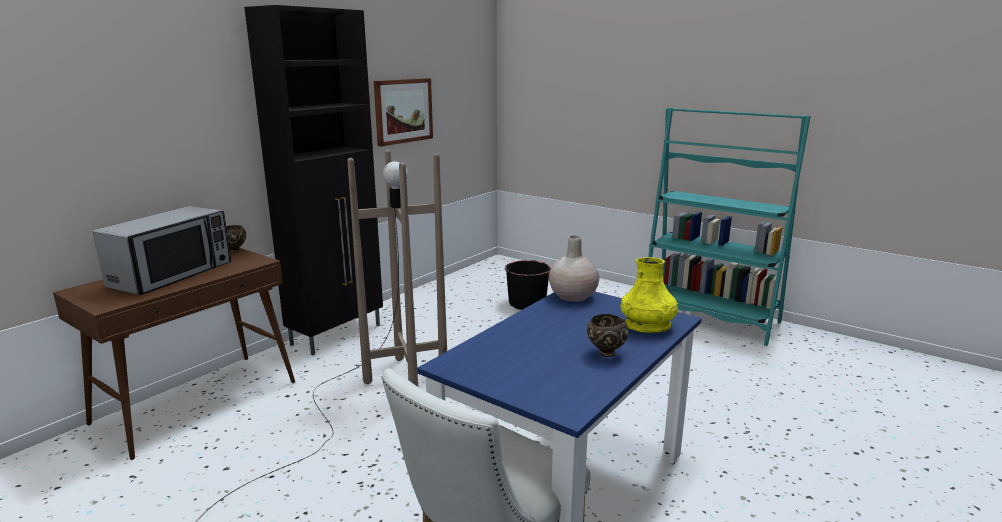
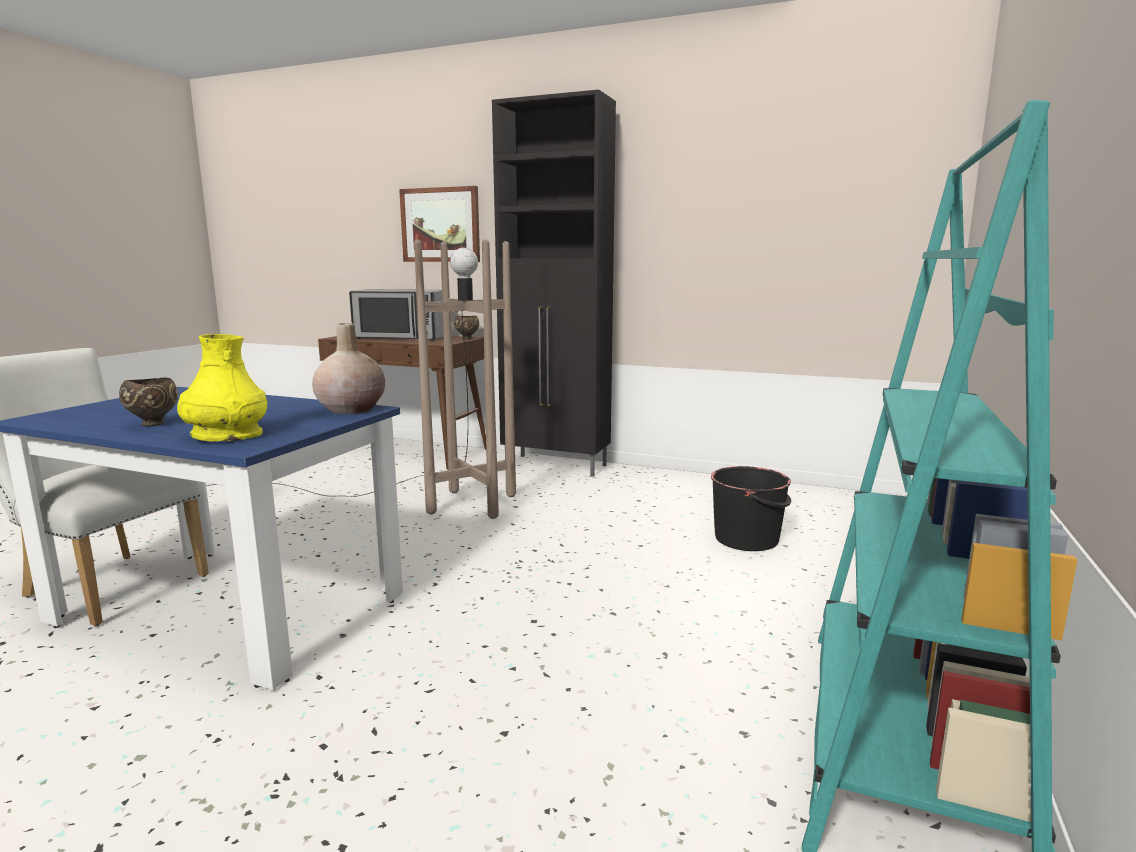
camera: 75 degrees right, 5 degrees down
(403, 111) = (725, 224): picture -> picture (440, 225)

